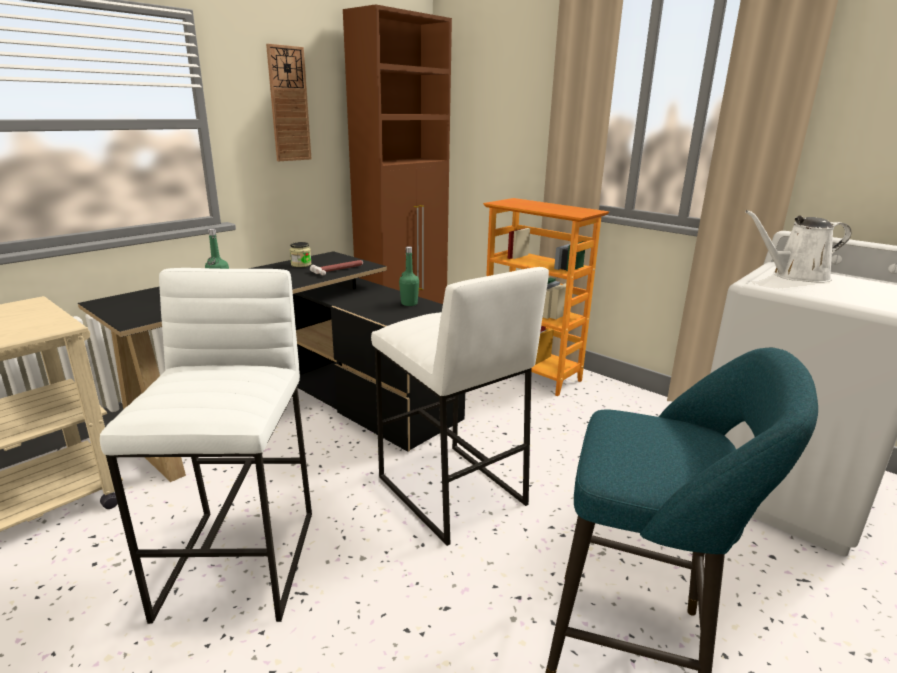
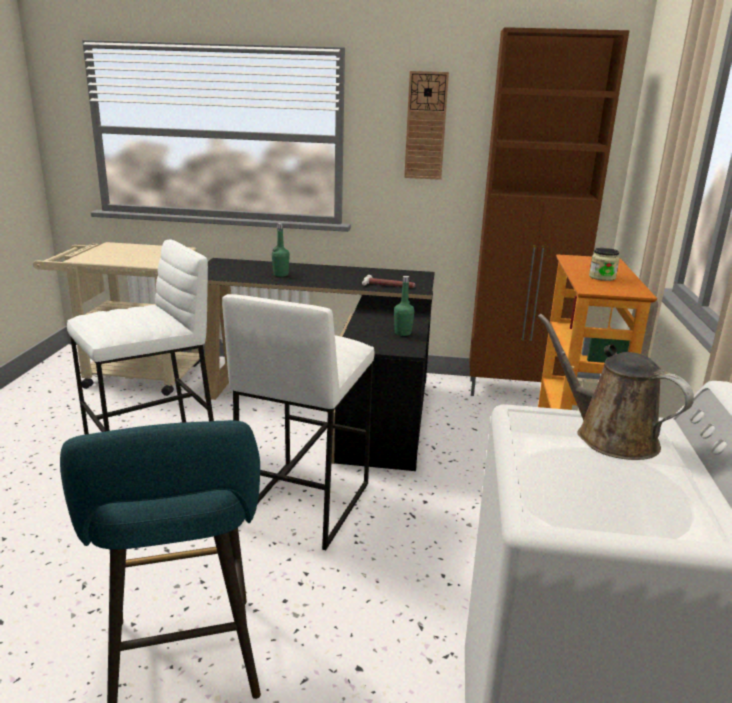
camera: 55 degrees right, 0 degrees up
(301, 265) = (378, 274): jar -> jar (602, 277)
(795, 276) = (609, 436): white watering can -> brown watering can

